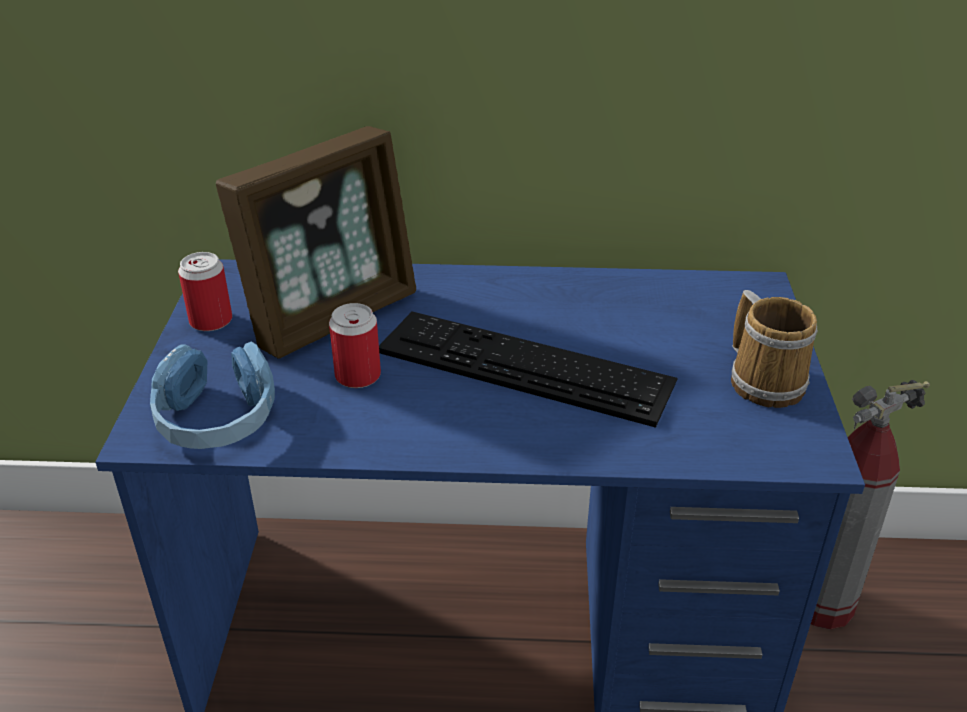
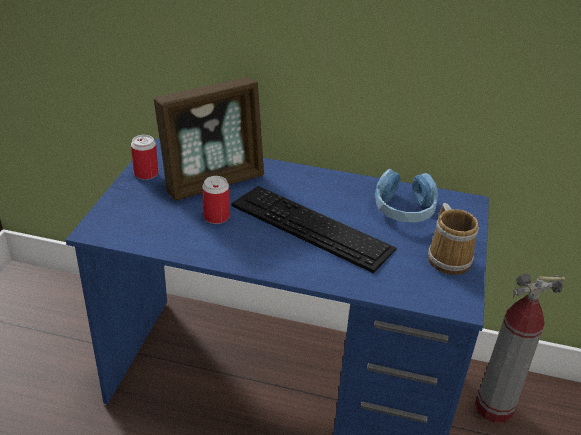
camera: 10 degrees right, 0 degrees up
(217, 417) = (134, 227): blue headphones -> blue headphones (404, 209)

